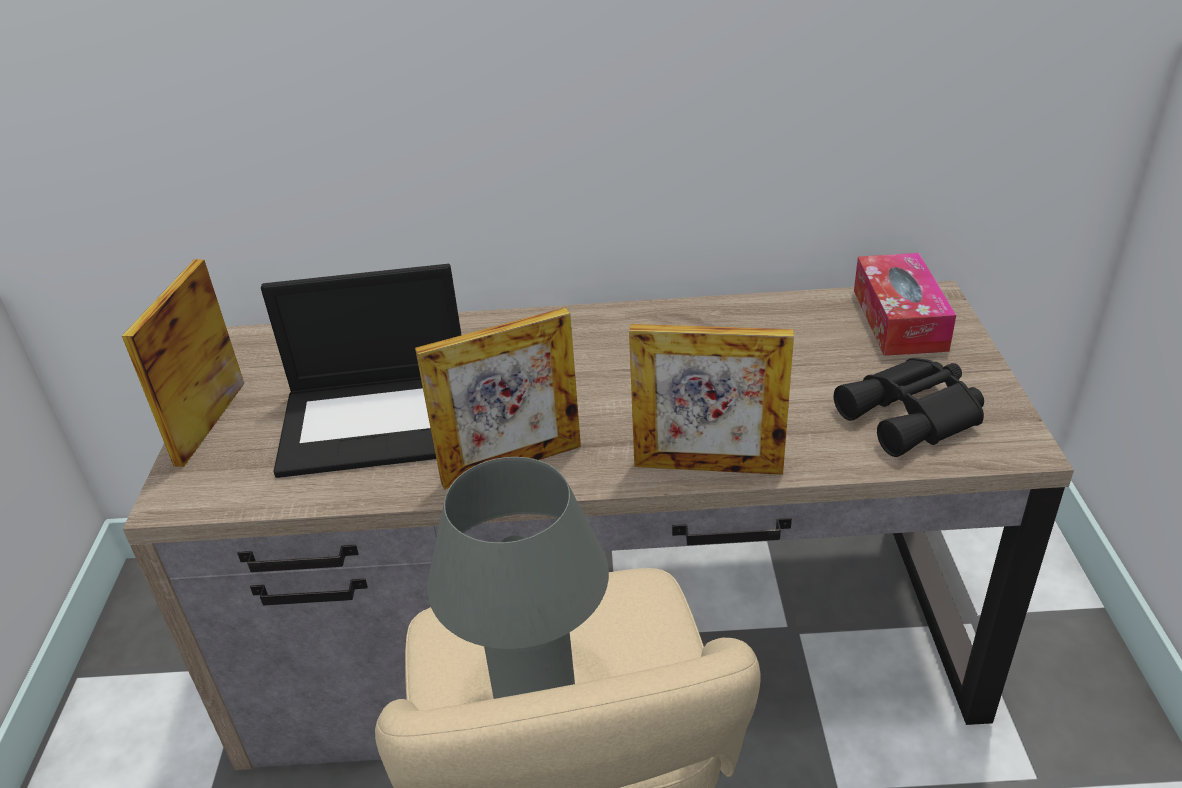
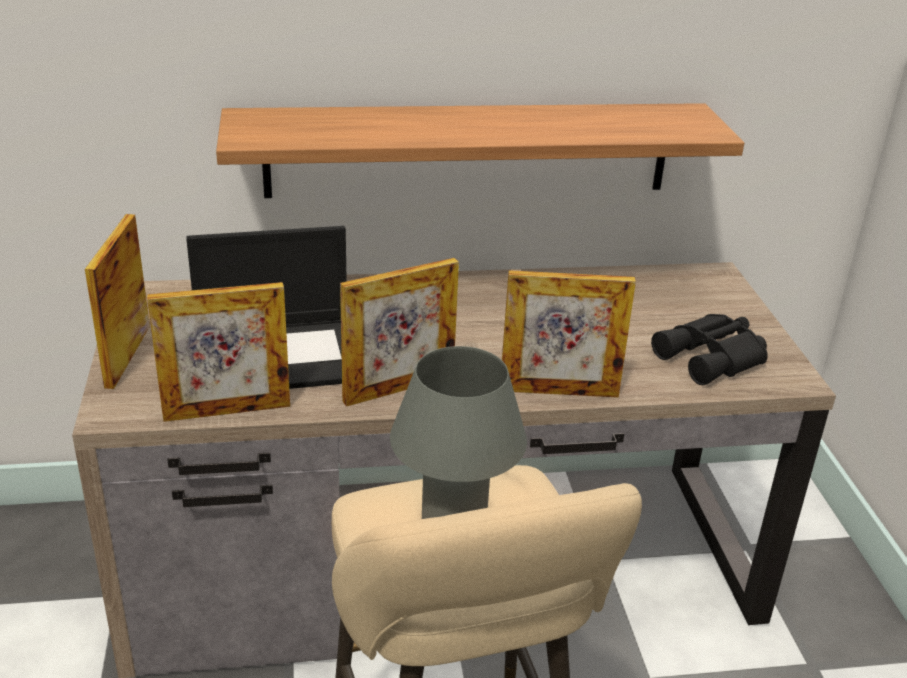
camera: 10 degrees left, 5 degrees down
(304, 496) = (227, 411): none -> picture frame
(614, 158) = (469, 149): none -> shelf
(899, 319) = (693, 289): tissue box -> none

